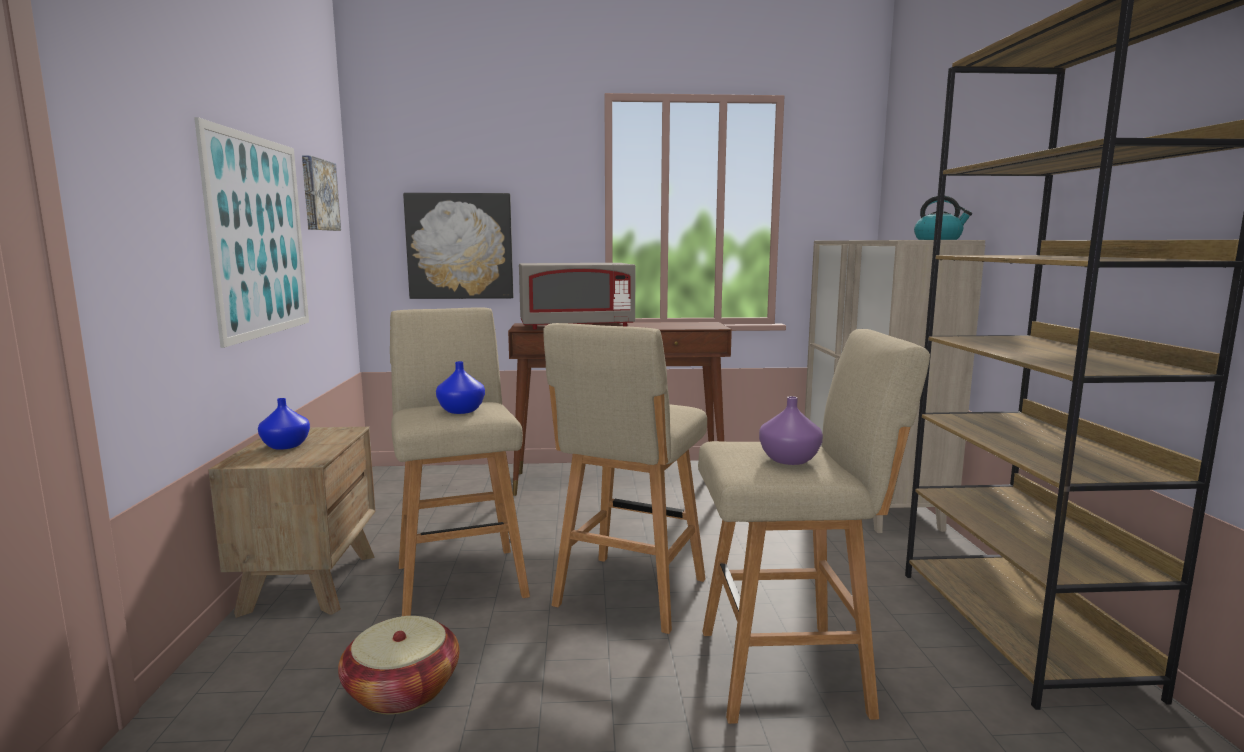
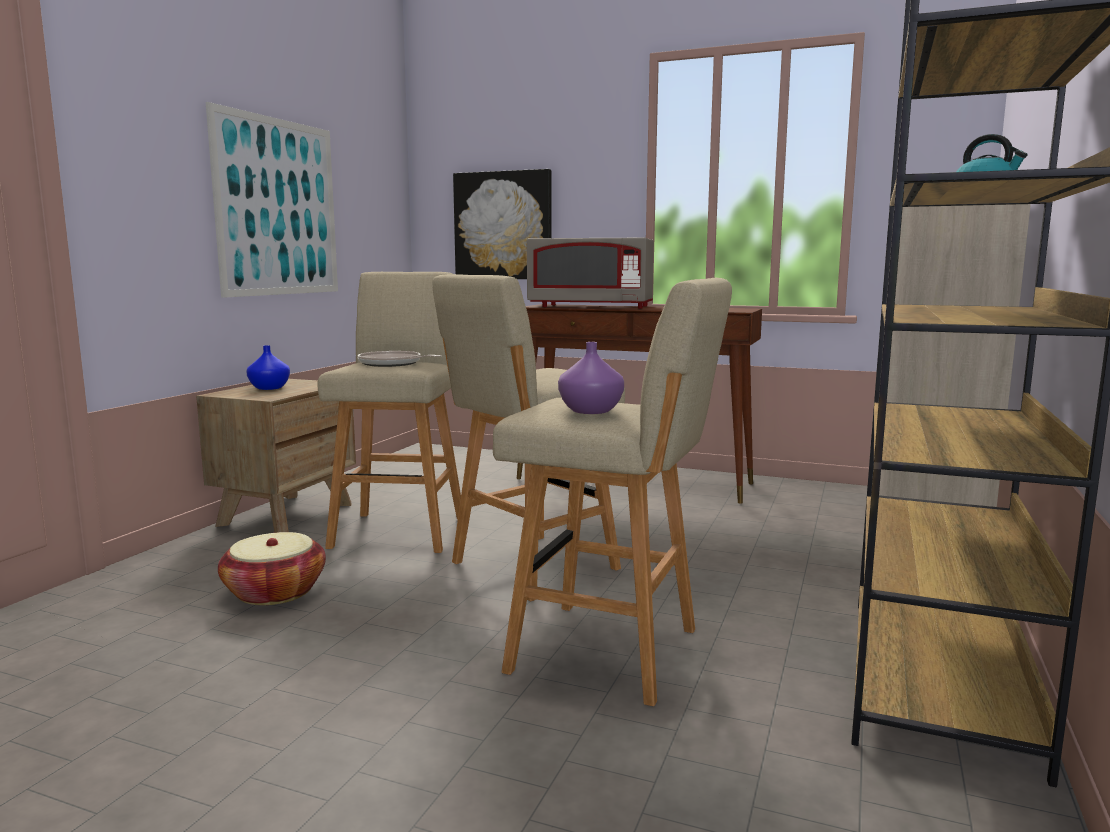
camera: 25 degrees right, 0 degrees up
(318, 195) = (363, 175): picture -> none
(462, 411) = (392, 364): blue vase -> frying pan

